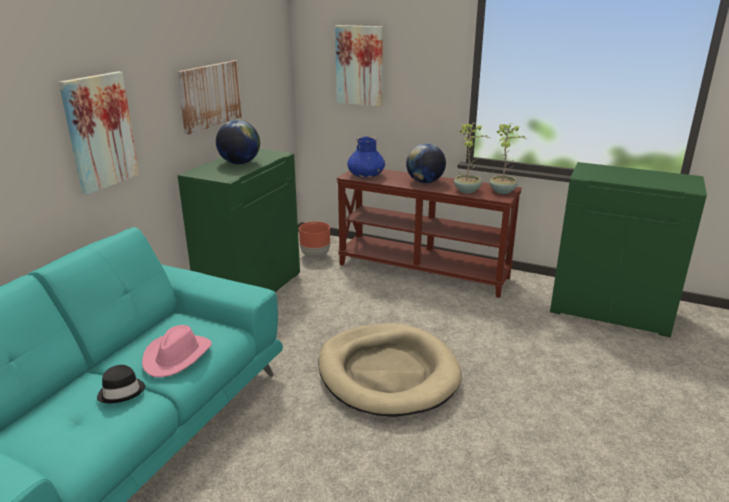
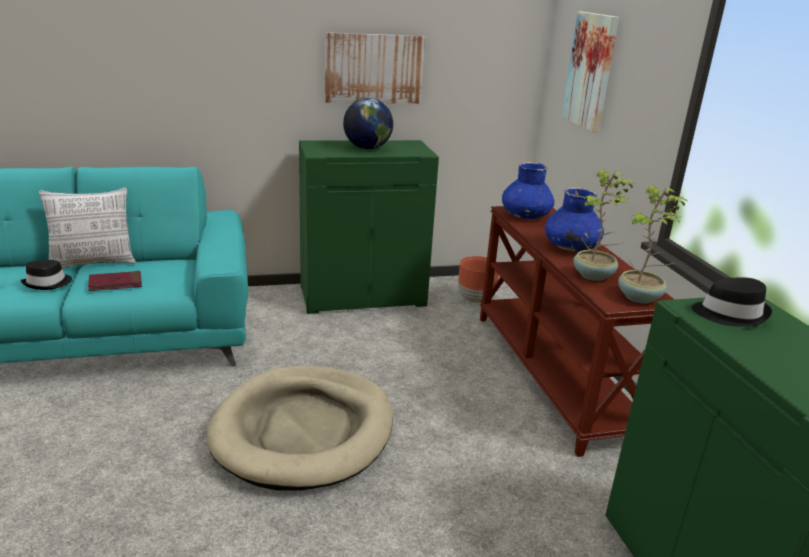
camera: 50 degrees right, 0 degrees up
(100, 132) = (208, 72): picture -> none
(111, 359) = (93, 263): none -> pillow
(177, 356) = (115, 283): pink hat -> red book
(425, 182) = (570, 247): globe -> blue vase
(594, 172) = (729, 313): none -> black hat

